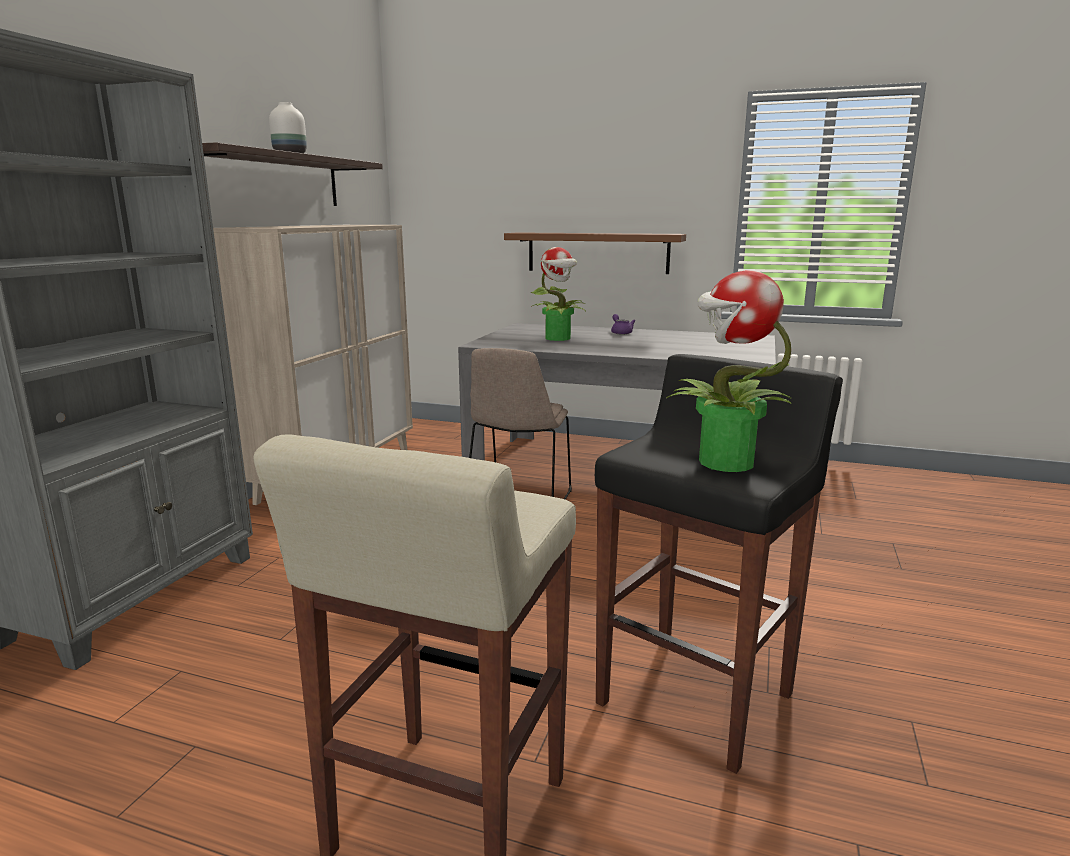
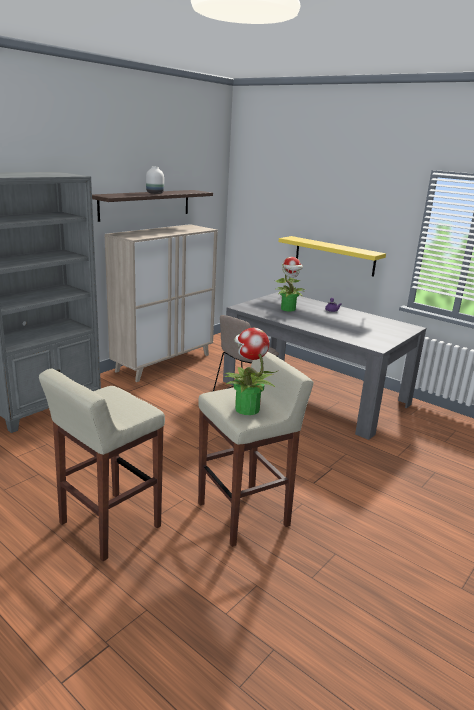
camera: 20 degrees right, 5 degrees up
(597, 252) = (334, 256): brown shelf -> yellow shelf
(697, 697) = (244, 514): black stool -> beige stool

